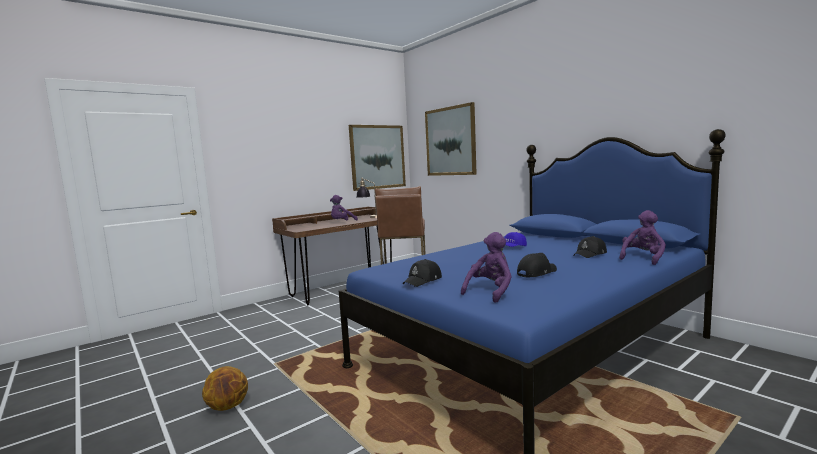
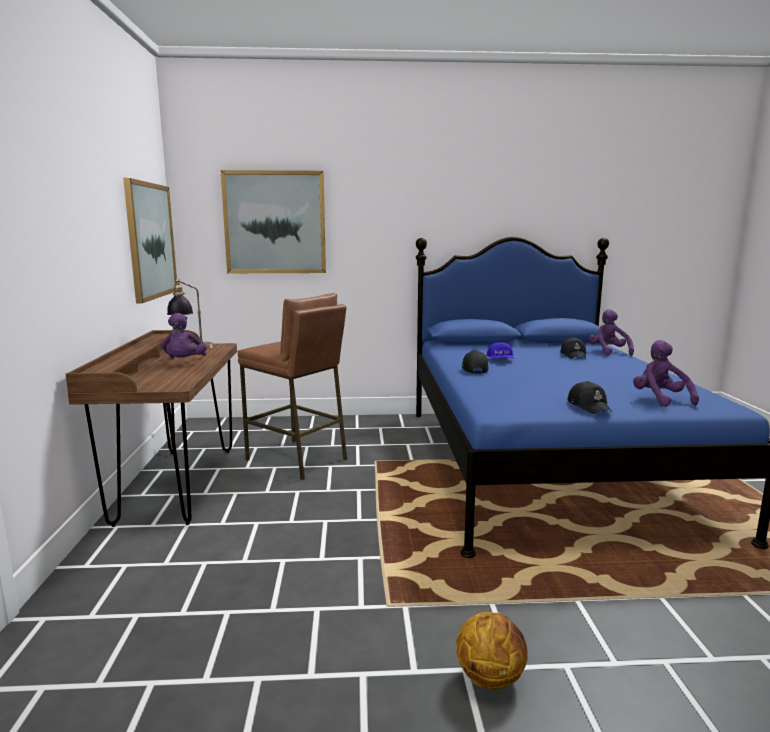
camera: 55 degrees left, 5 degrees up
(536, 273) = (614, 377): black cap -> black cap (474, 369)

